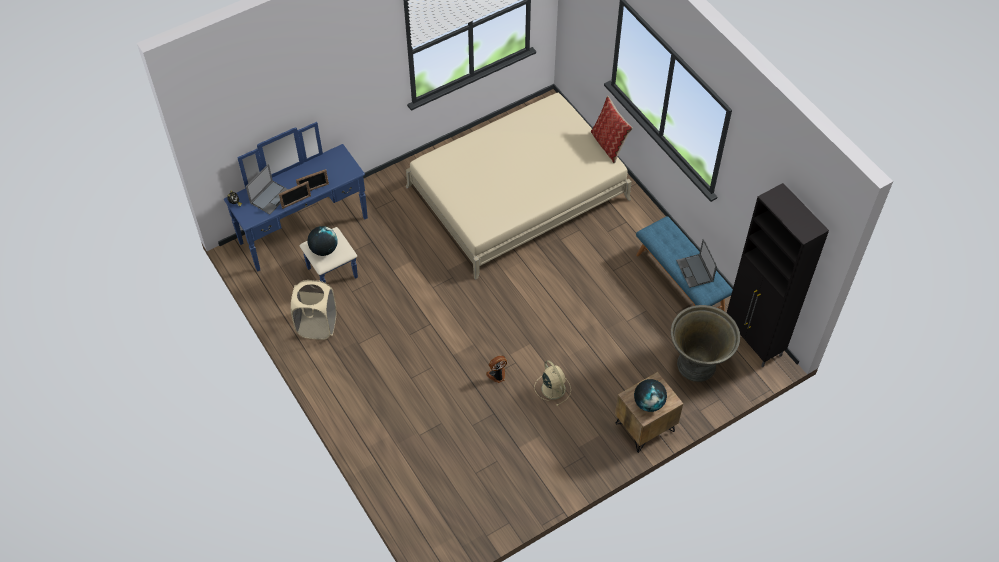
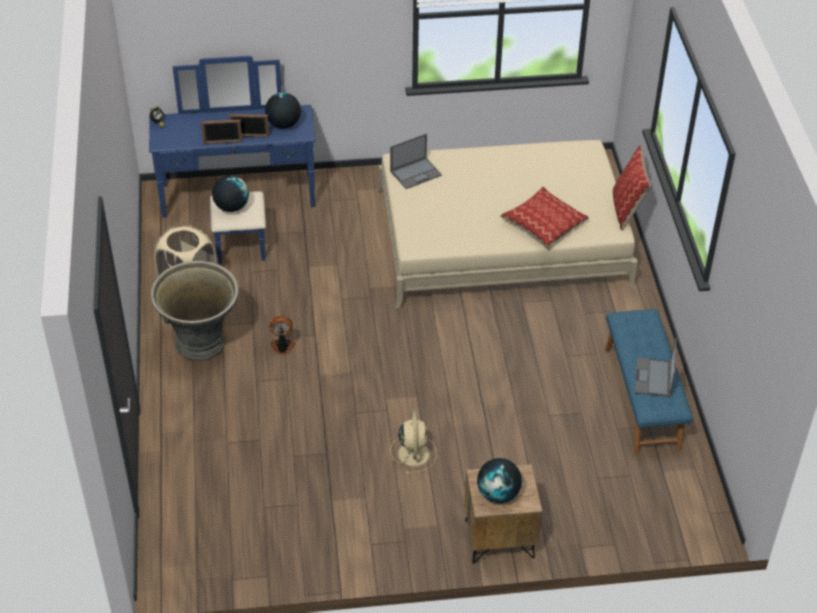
camera: 25 degrees right, 10 degrees down
(271, 197) = (199, 129): laptop -> laptop (416, 173)
(333, 169) = (283, 124): none -> globe
(497, 375) = (356, 415): fan -> fan (282, 347)
(558, 178) = (543, 223): none -> pillow
(697, 365) = (609, 496): grey planter -> grey planter (201, 344)
(753, 341) = (699, 497): black cabinet -> none

